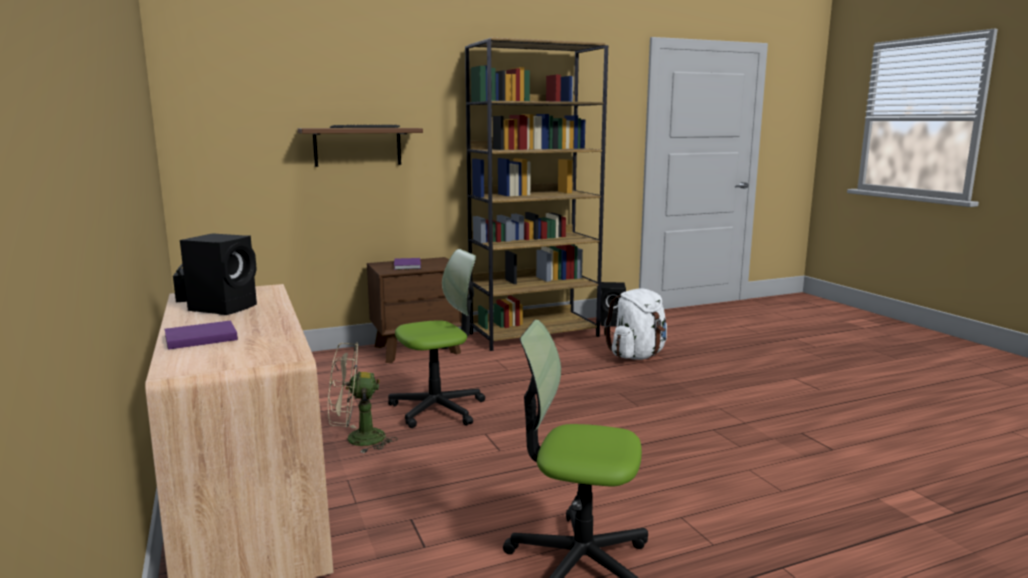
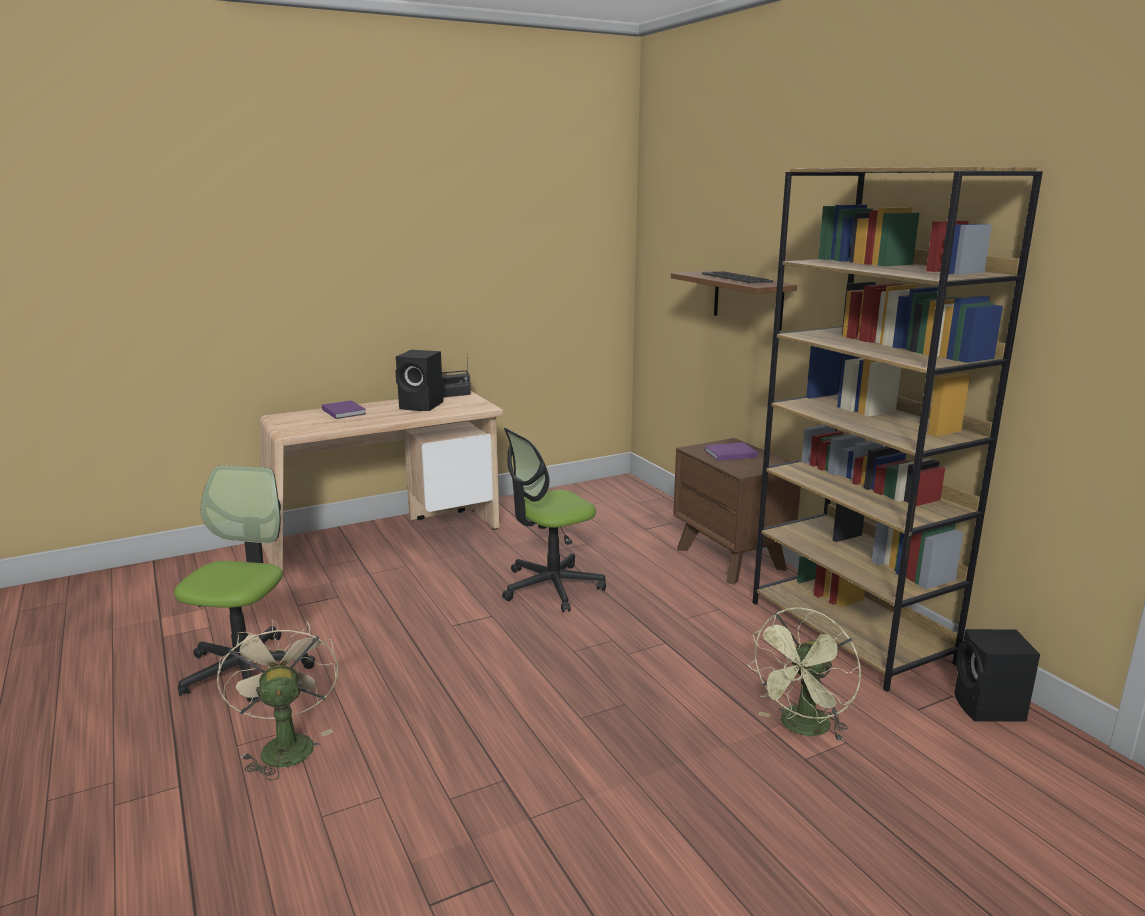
camera: 85 degrees right, 5 degrees up
(357, 440) = (478, 559): beige fan -> beige fan (285, 744)
(438, 409) = (551, 587): office chair -> office chair turned 90 degrees clockwise
(637, 356) = (802, 728): white backpack -> green fan

